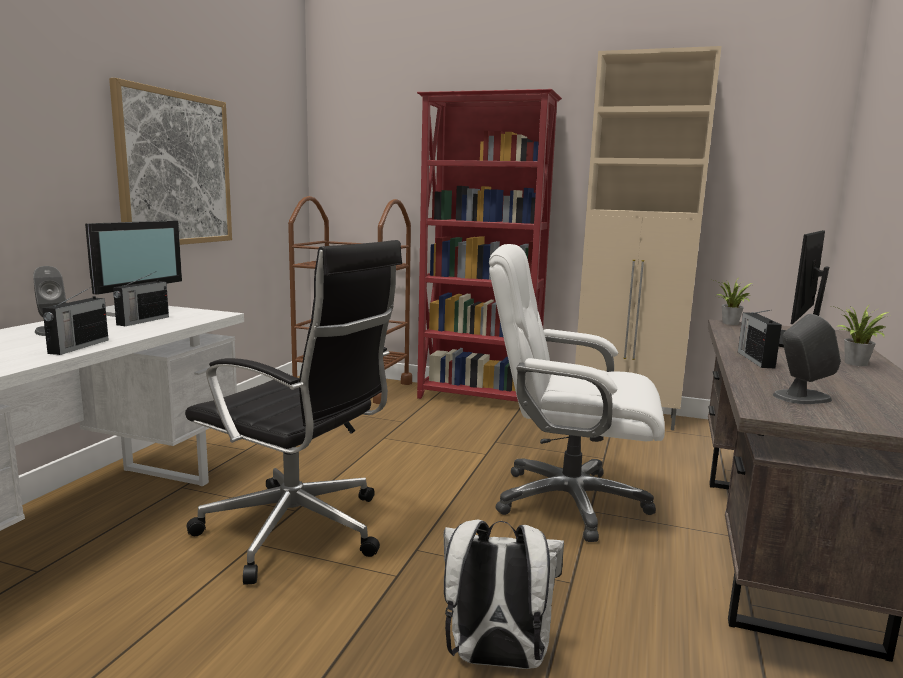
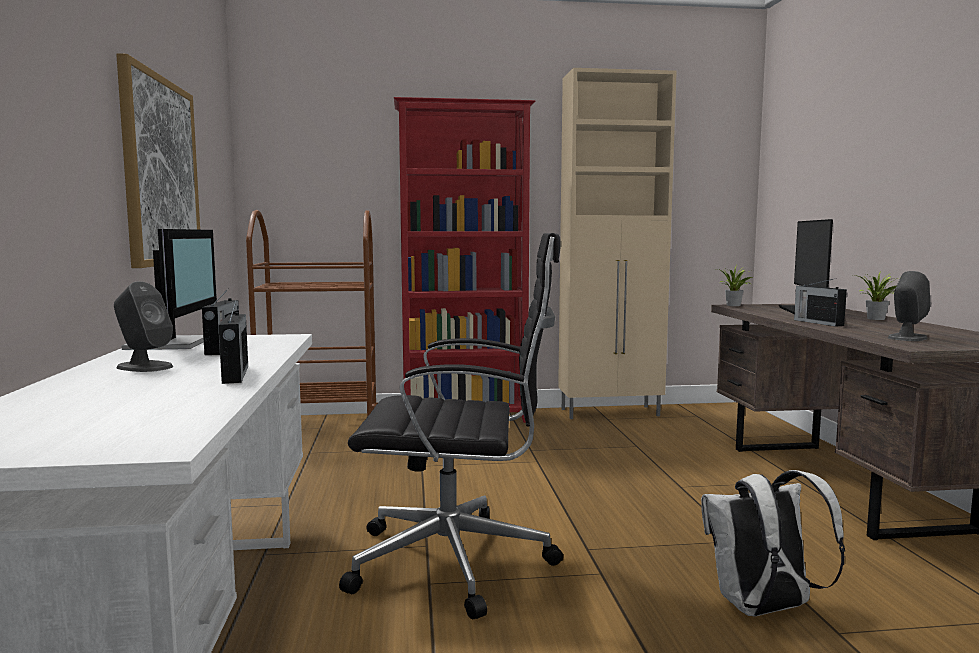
camera: 25 degrees left, 5 degrees down
(568, 501) = (654, 483): white office chair -> none

